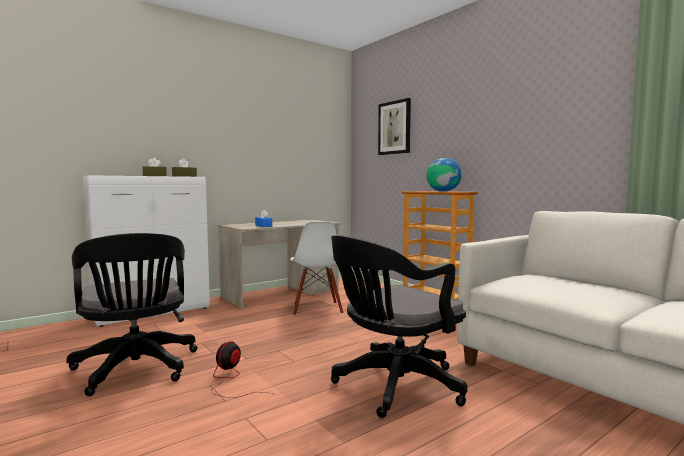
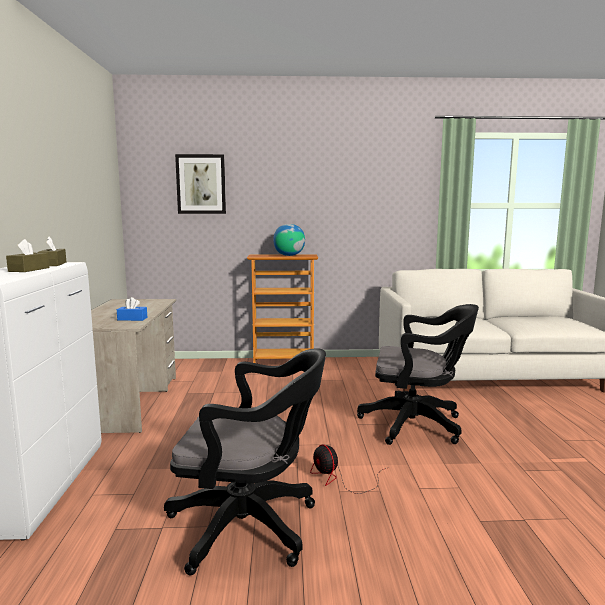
camera: 55 degrees left, 5 degrees up
(317, 309) = (213, 401): white chair -> none
(393, 387) = (417, 425): black office chair -> black office chair turned 75 degrees counterclockwise

